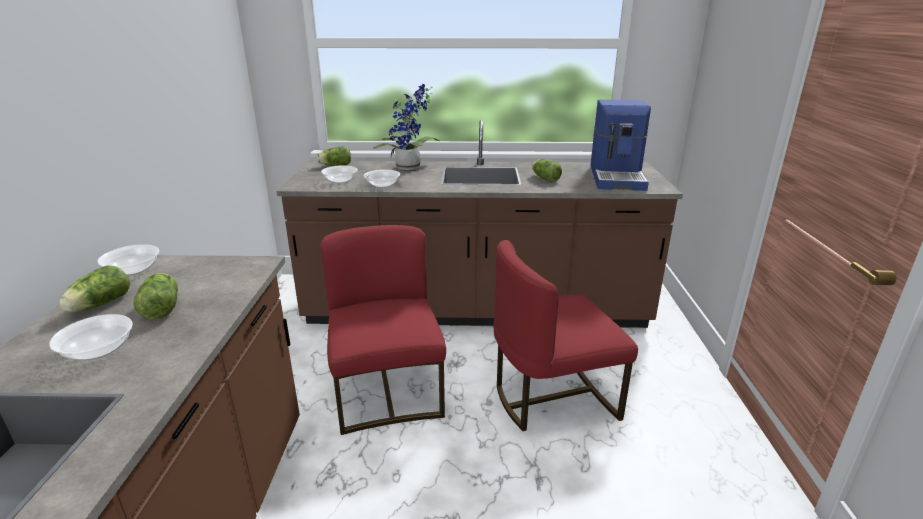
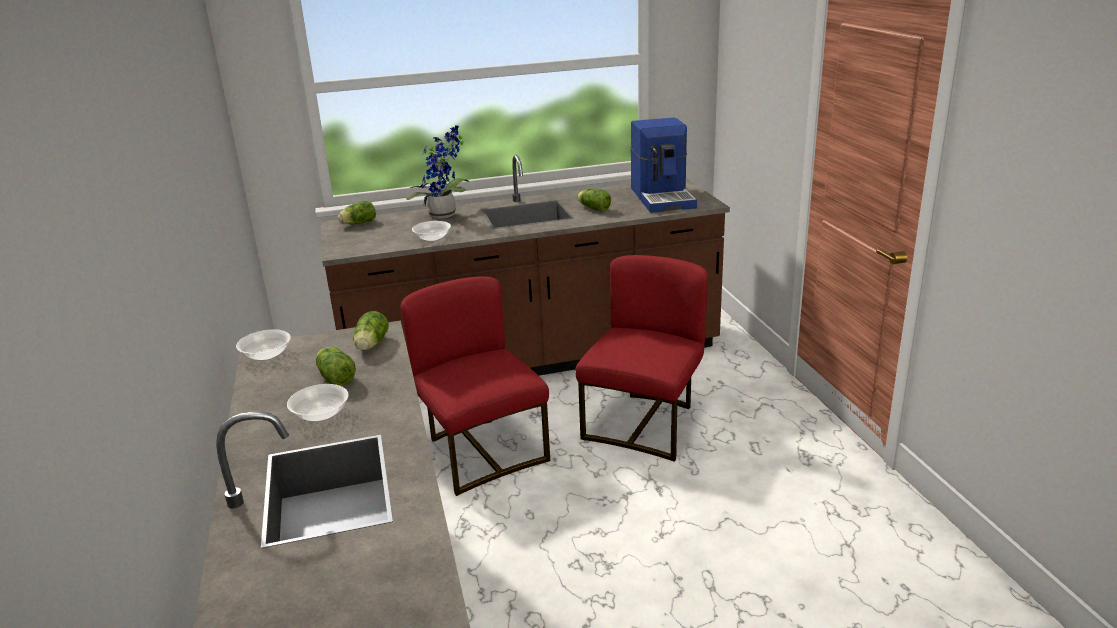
camera: 15 degrees left, 0 degrees up
(98, 305) = (273, 386): lettuce -> lettuce (370, 345)
(340, 181) = (382, 240): bowl -> none
(552, 398) = (645, 424): red chair -> red chair turned 150 degrees clockwise

